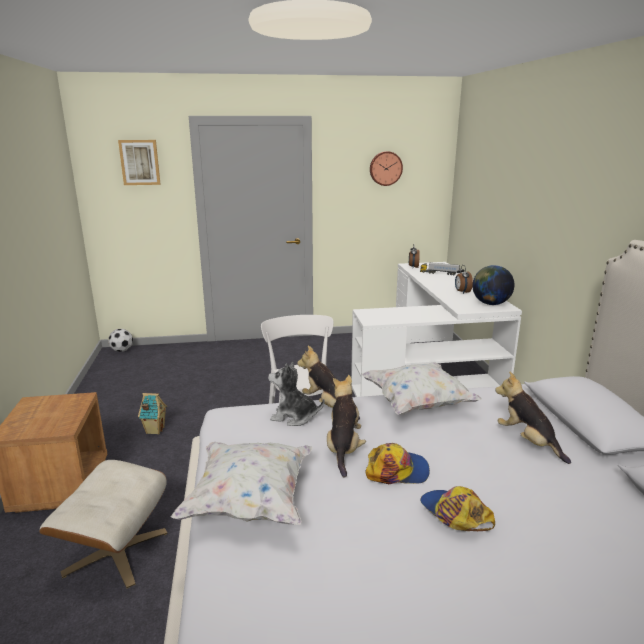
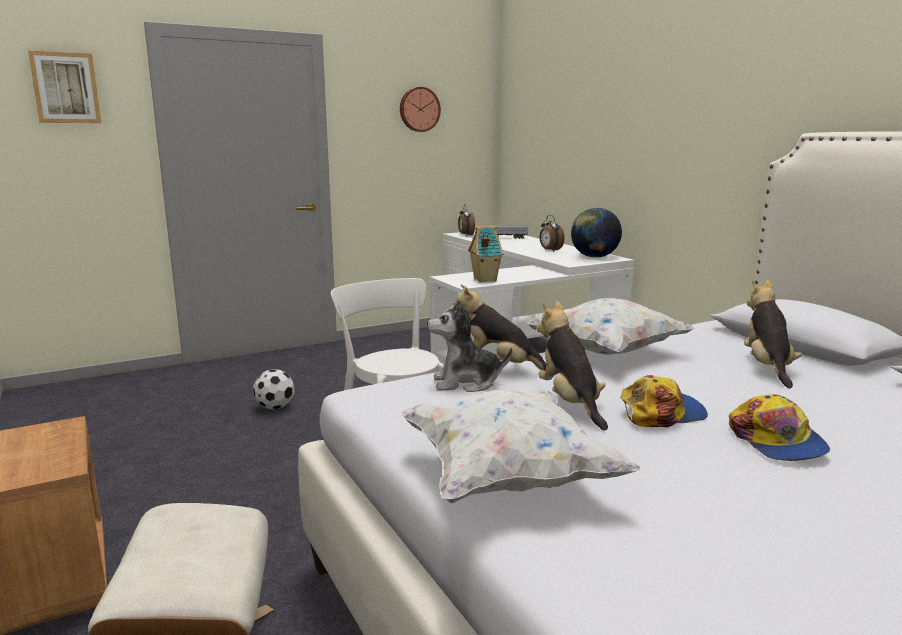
camera: 20 degrees left, 5 degrees down
(122, 350) = (42, 390): football -> football (275, 407)
(154, 430) = (165, 482): toy house -> toy house (484, 280)
(454, 514) = (776, 441): cap -> cap turned 135 degrees counterclockwise
(528, 441) = (767, 367): plush toy -> plush toy turned 60 degrees clockwise

